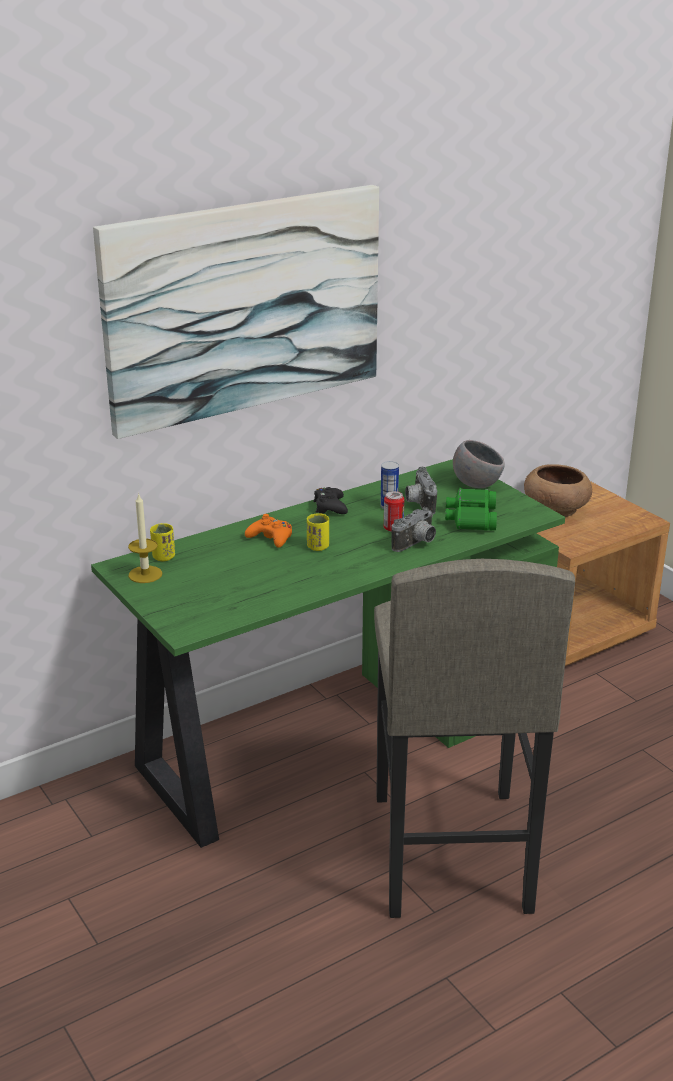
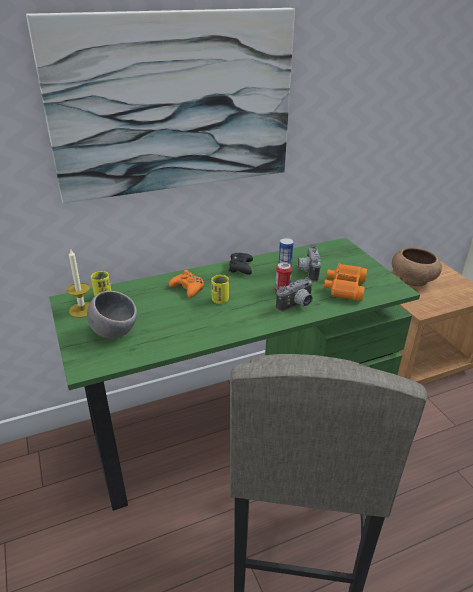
camera: 10 degrees right, 5 degrees up
(470, 518) = (344, 288): green binoculars -> orange binoculars
(476, 485) = (354, 260): grey bowl -> grey bowl (114, 332)

